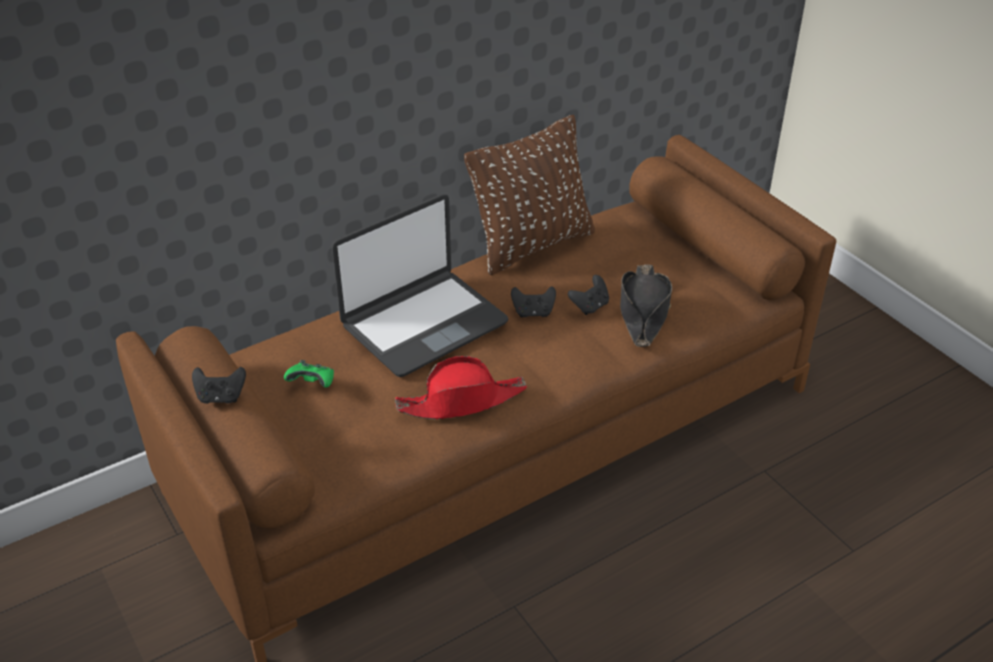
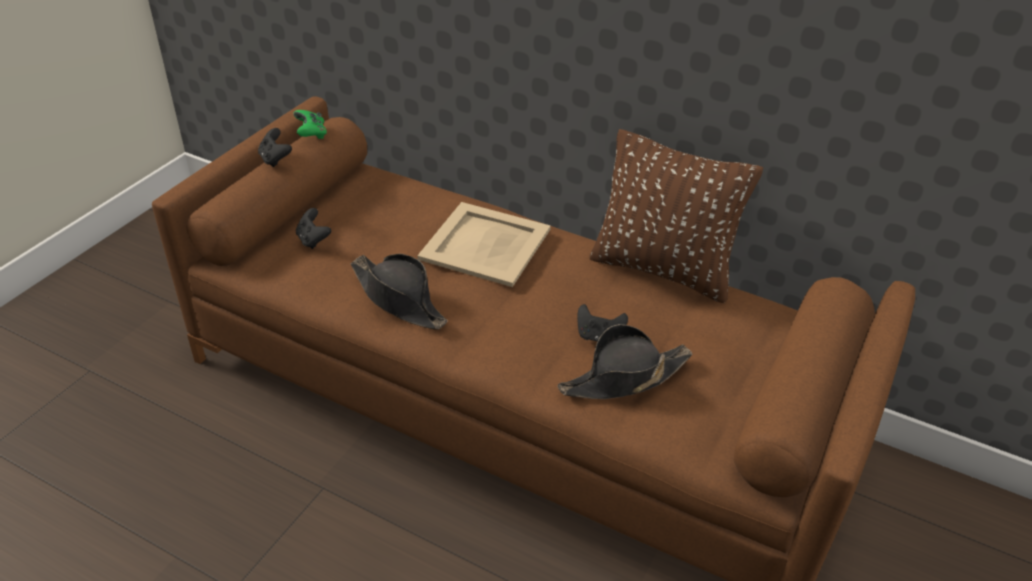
camera: 60 degrees right, 0 degrees up
(313, 383) = (371, 216): green game controller -> green game controller (311, 134)
(423, 323) = (486, 244): laptop -> beige tray
(462, 401) = (399, 299): red hat -> black hat
(533, 312) = (557, 302): black game controller -> black game controller (313, 240)

